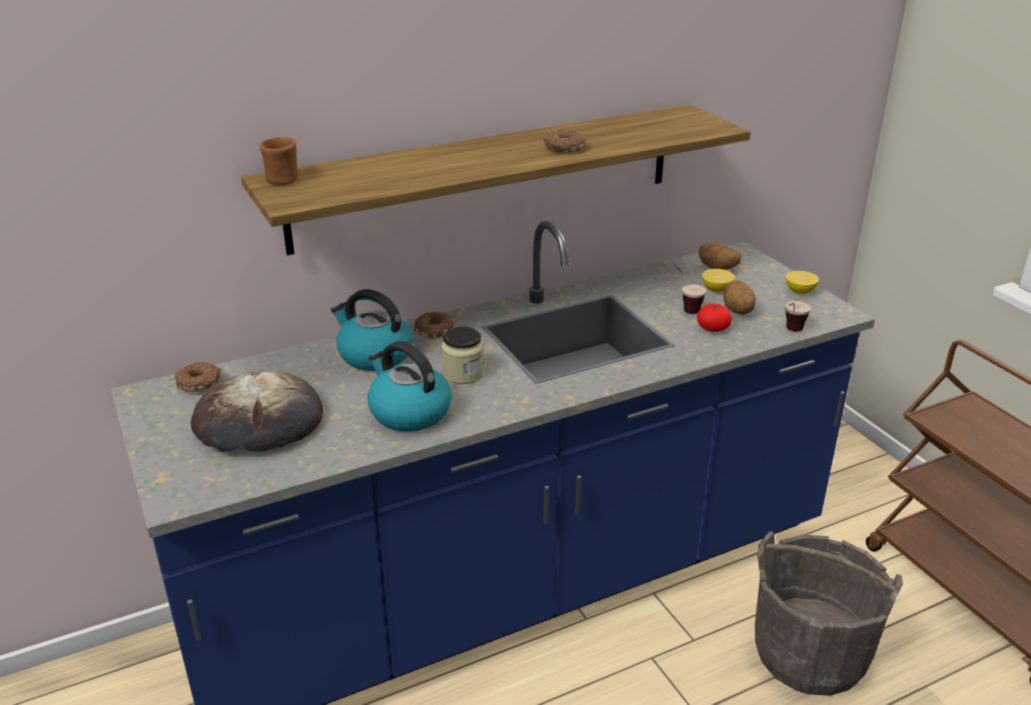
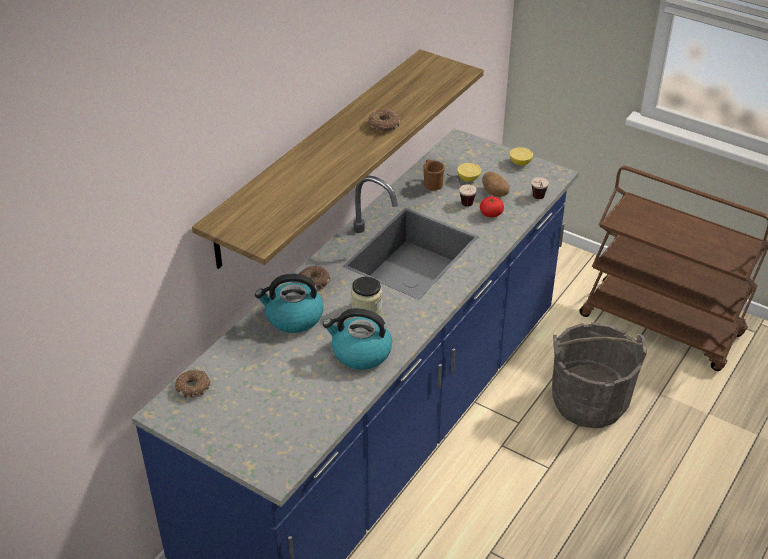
camera: 30 degrees left, 10 degrees up
(258, 422) = (269, 399): bread -> none
(284, 178) = (228, 219): brown mug -> brown mug (432, 184)
(718, 268) = (456, 159): potato -> none

